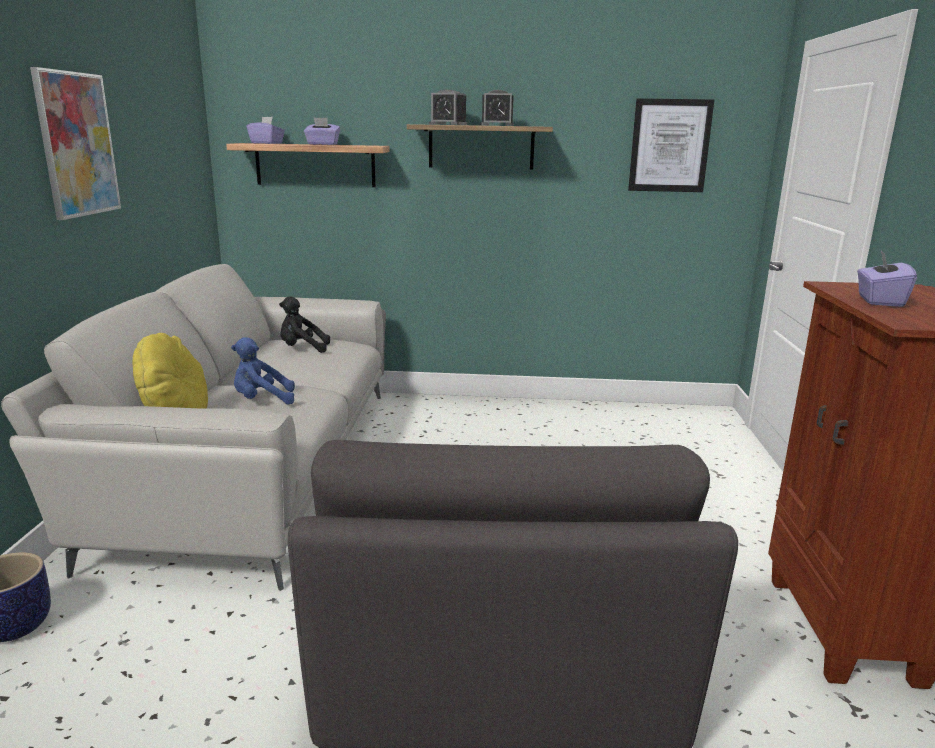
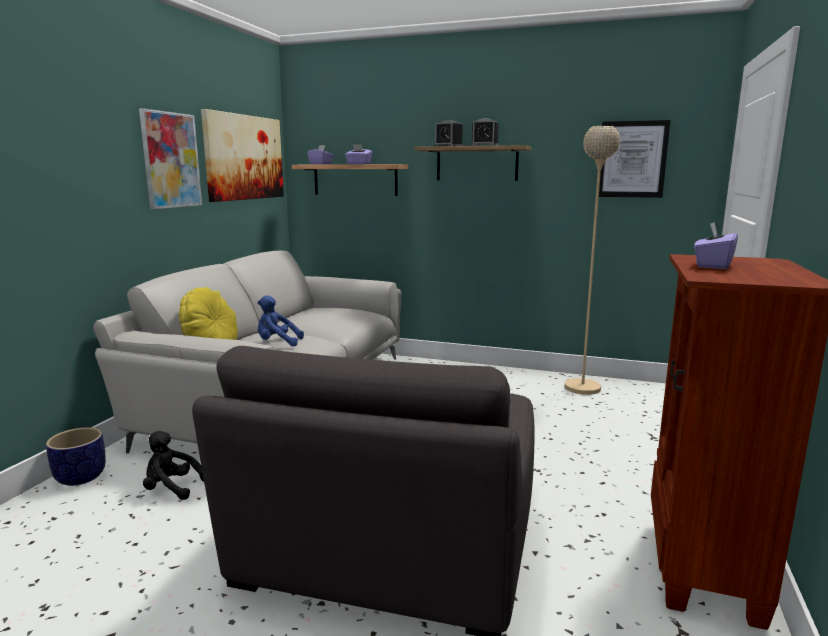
camera: 15 degrees right, 5 degrees down
(164, 135) = (244, 157): none -> picture
(302, 349) = (328, 313): black plush toy -> black plush toy (172, 489)
(617, 419) = (582, 388): none -> beige floor lamp

